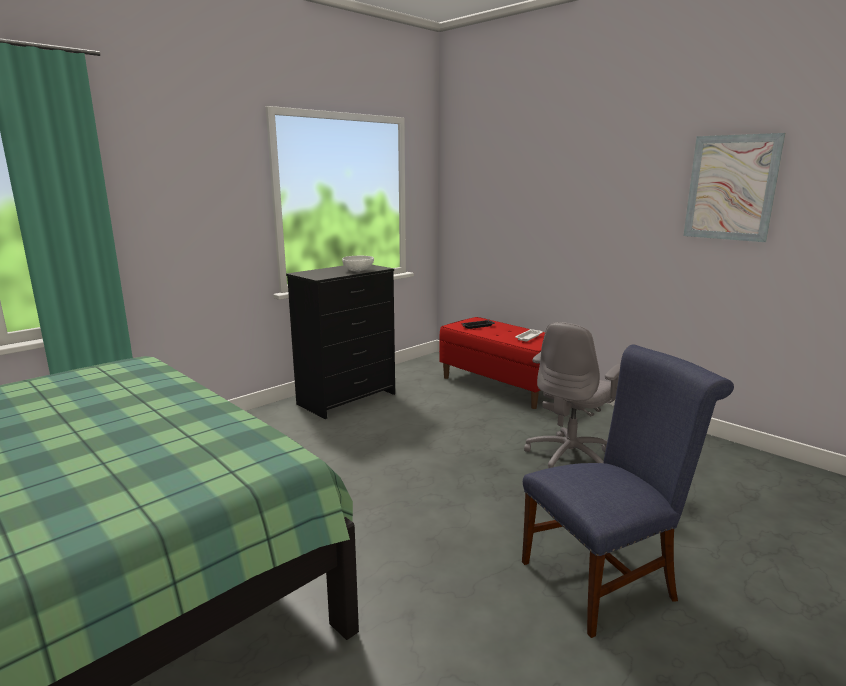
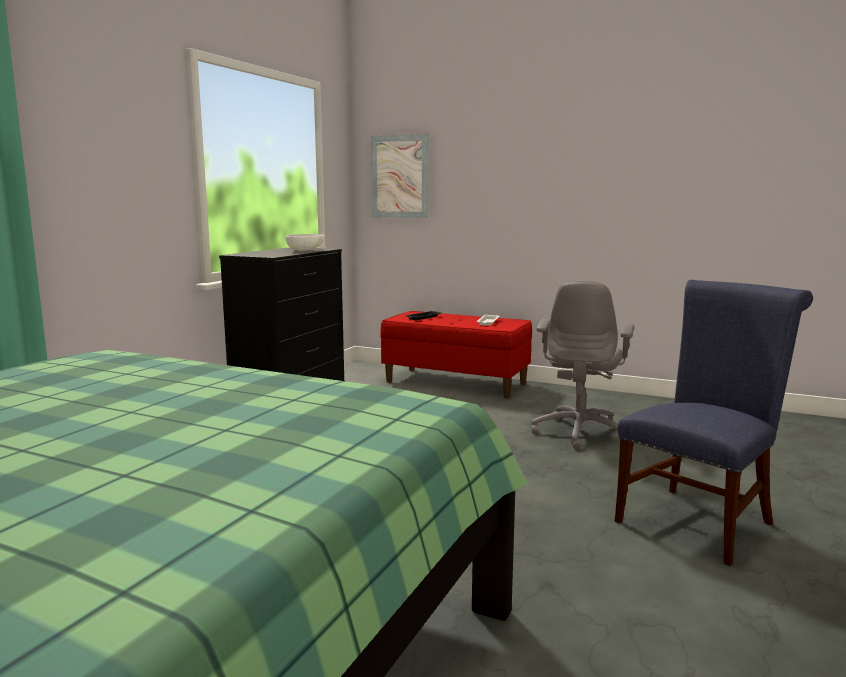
camera: 20 degrees left, 5 degrees down
(731, 188) = (688, 151): picture -> picture (400, 176)

